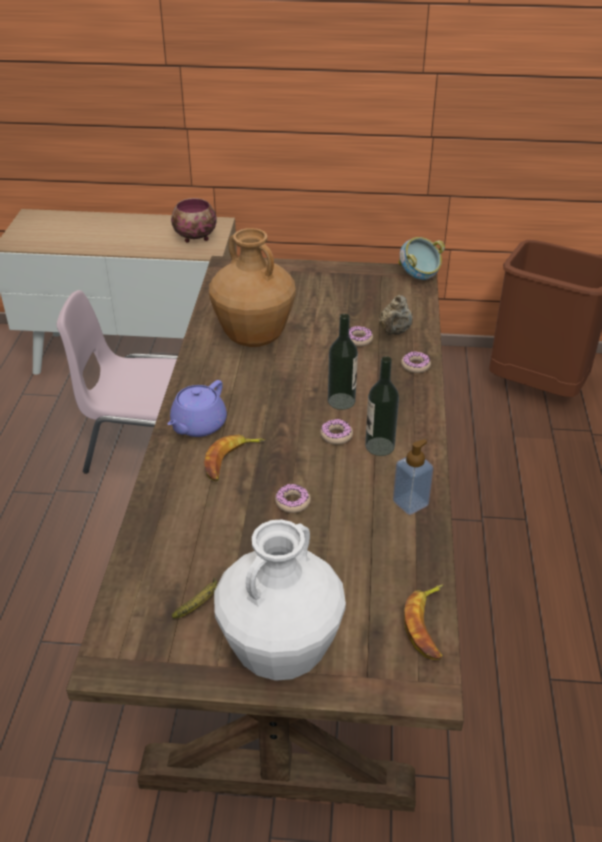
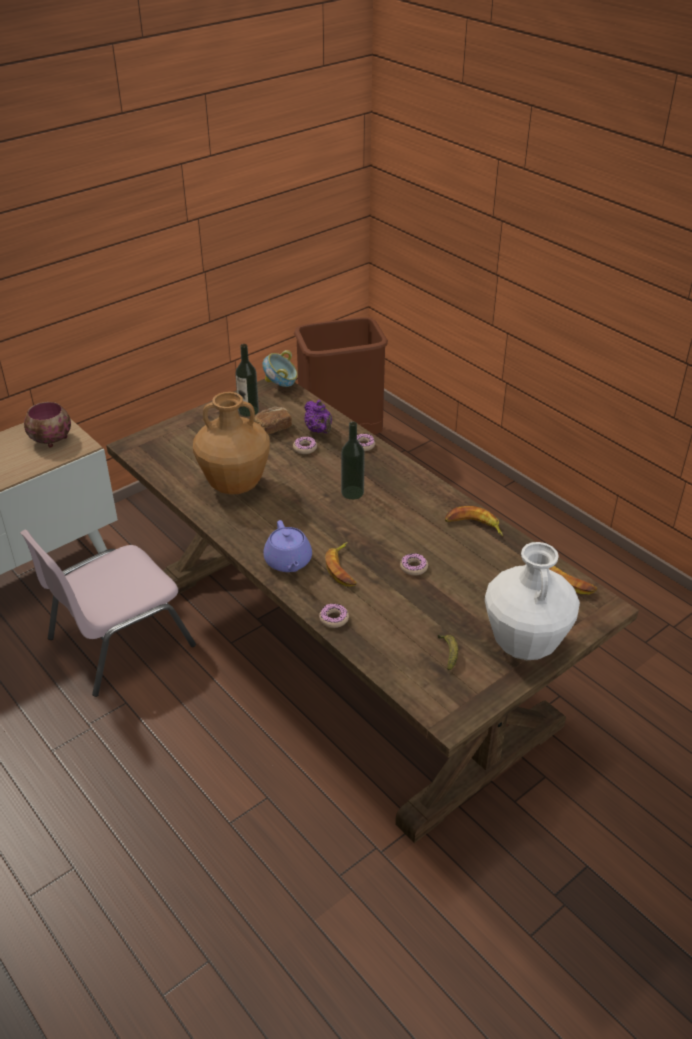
camera: 45 degrees left, 0 degrees up
(336, 435) = (380, 514): donut -> donut (334, 619)
(356, 308) = (272, 428): none -> bread
(379, 446) = (413, 505): bottle -> bottle (248, 411)
(394, 332) = (319, 430): beige teapot -> purple teapot
(410, 503) = (473, 525): soap dispenser -> banana

